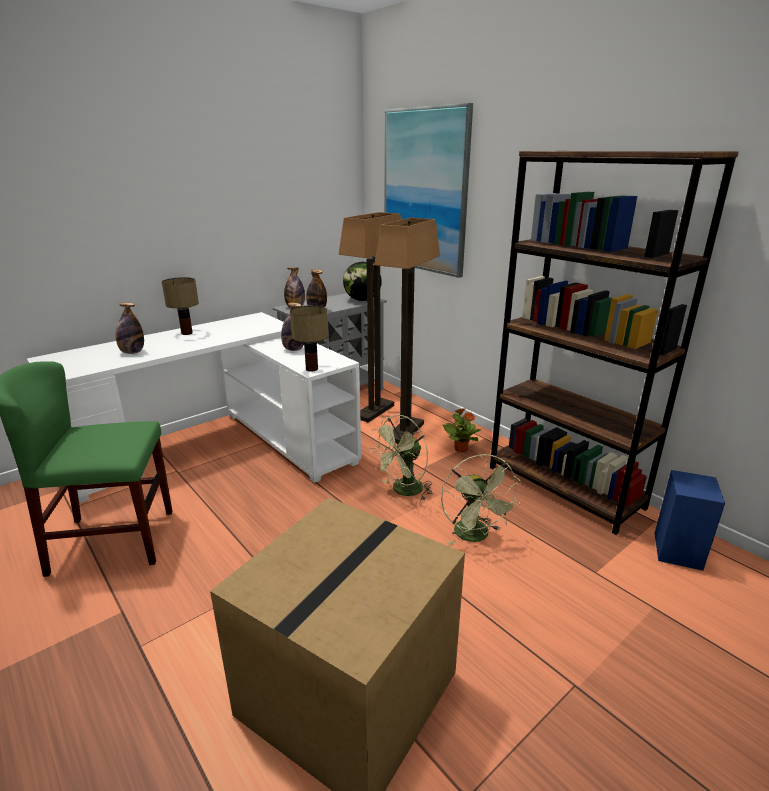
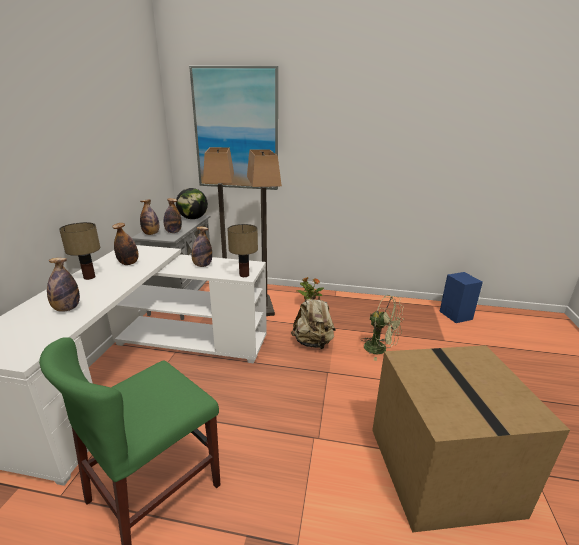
camera: 40 degrees left, 0 degrees up
(232, 329) = (129, 263): none -> bottle
(403, 491) = (313, 343): green fan -> beige backpack
(564, 487) = (381, 305): brown bookcase -> none

